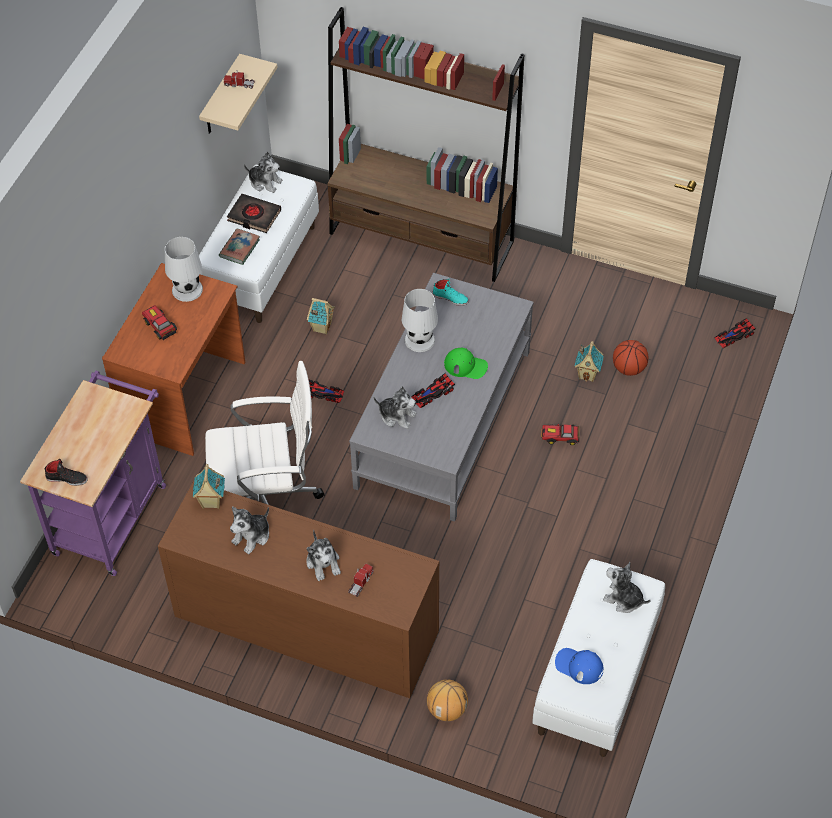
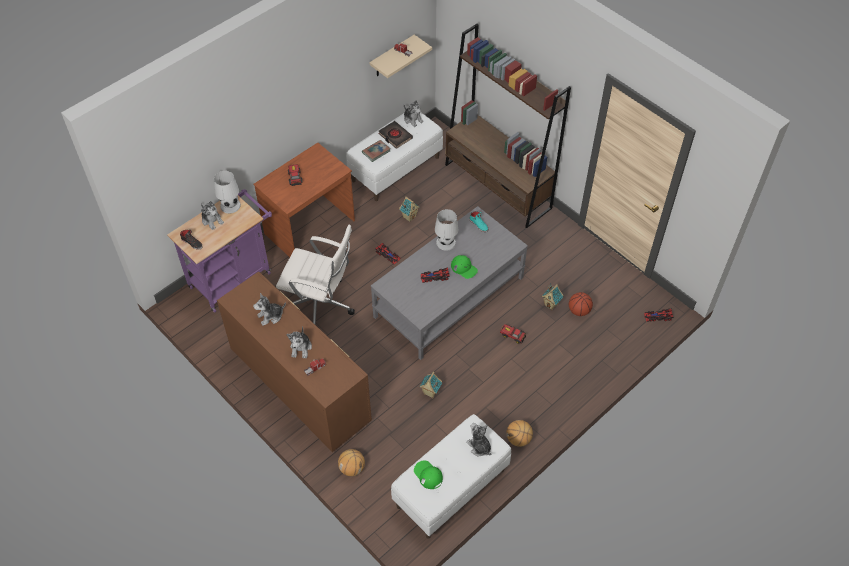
camera: 25 degrees right, 0 degrees up
(187, 290) = (322, 162): white table lamp -> white table lamp (230, 205)
(211, 502) = (260, 287): toy house -> toy house (430, 392)
(396, 415) = (406, 281): plush toy -> plush toy (212, 220)
(579, 666) = (428, 475): blue cap -> green cap
(647, 573) = (518, 439): none -> basketball

